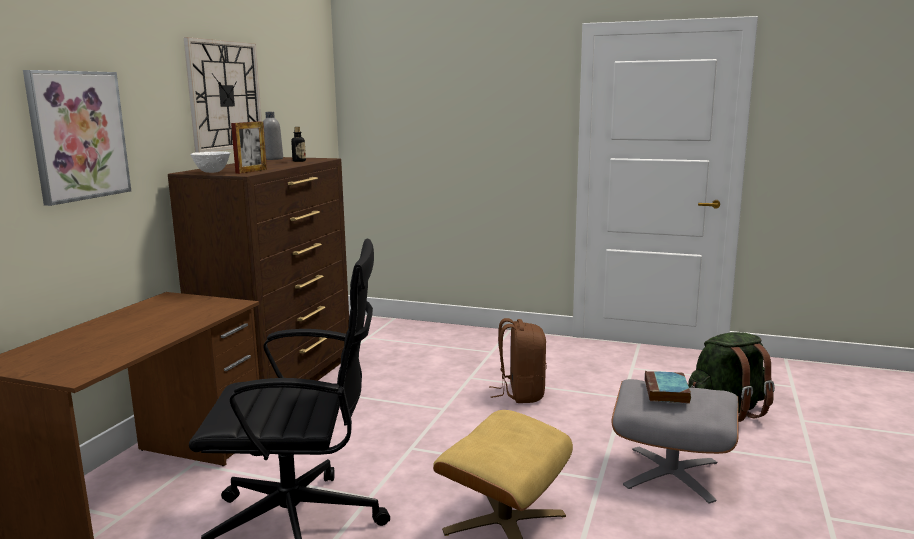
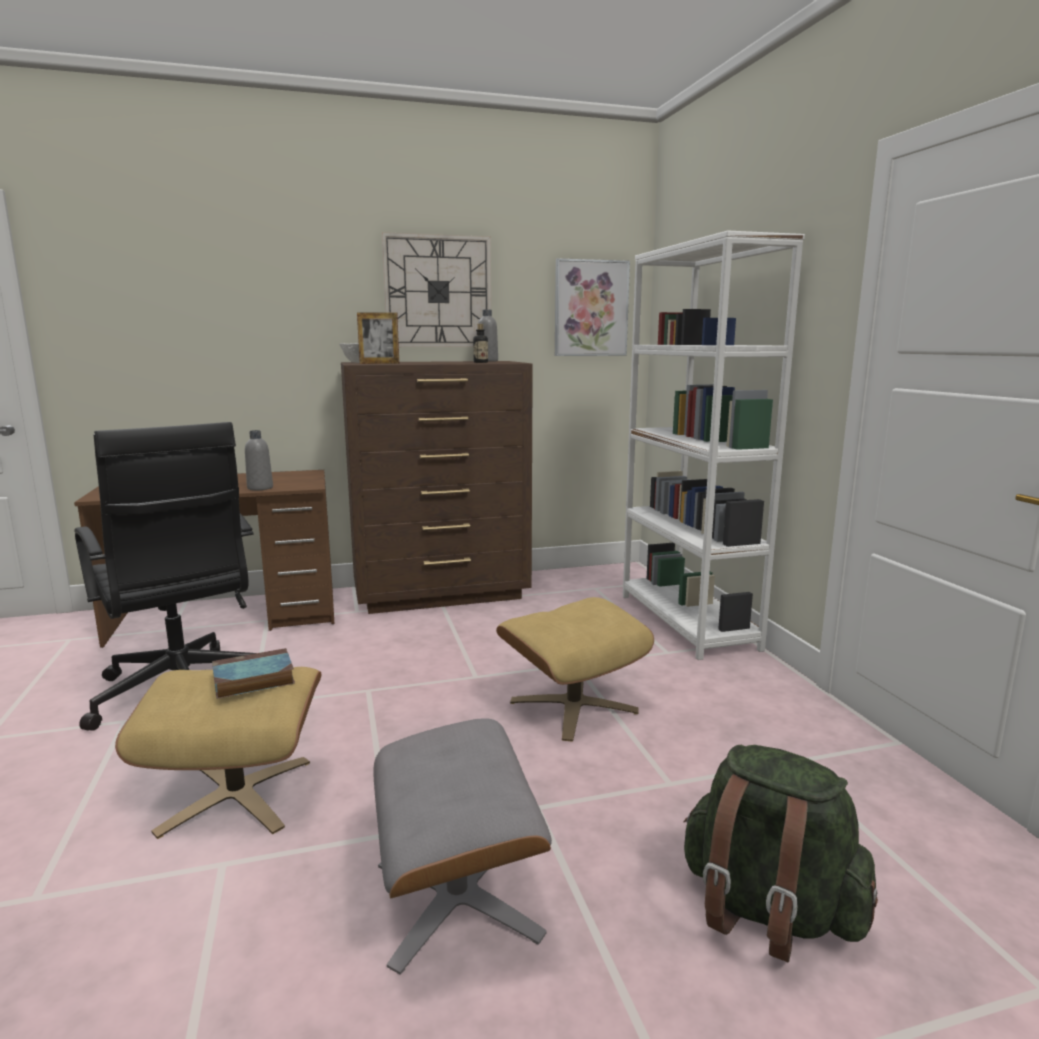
camera: 55 degrees right, 0 degrees up
(78, 135) = (242, 320): picture -> picture (590, 308)
(201, 317) = (260, 488): none -> grey bottle
(460, 334) = (687, 621): none -> white bookcase
(520, 394) = (573, 706): brown backpack -> beige ottoman
(667, 392) = (457, 757): book -> book (251, 679)

